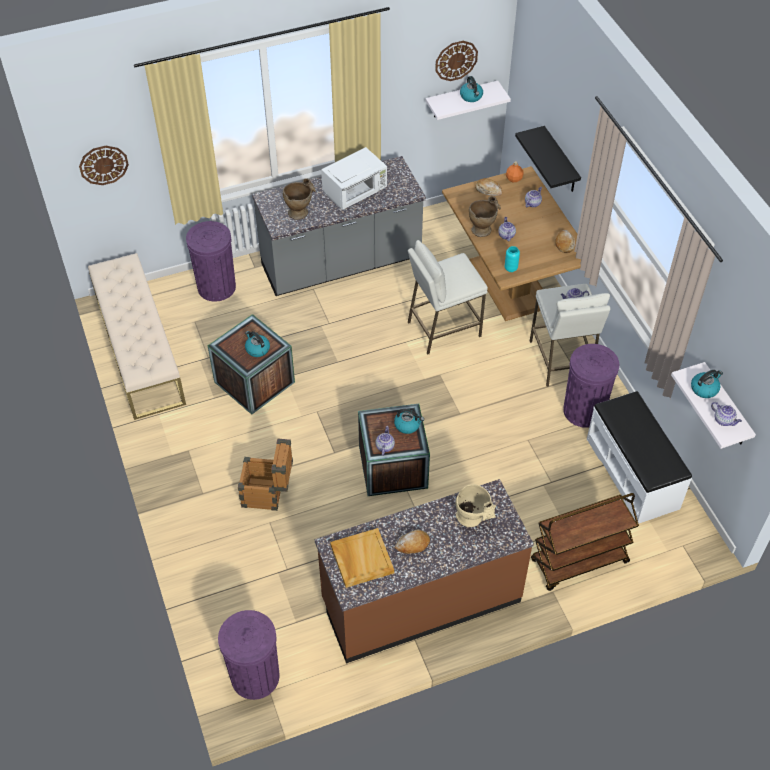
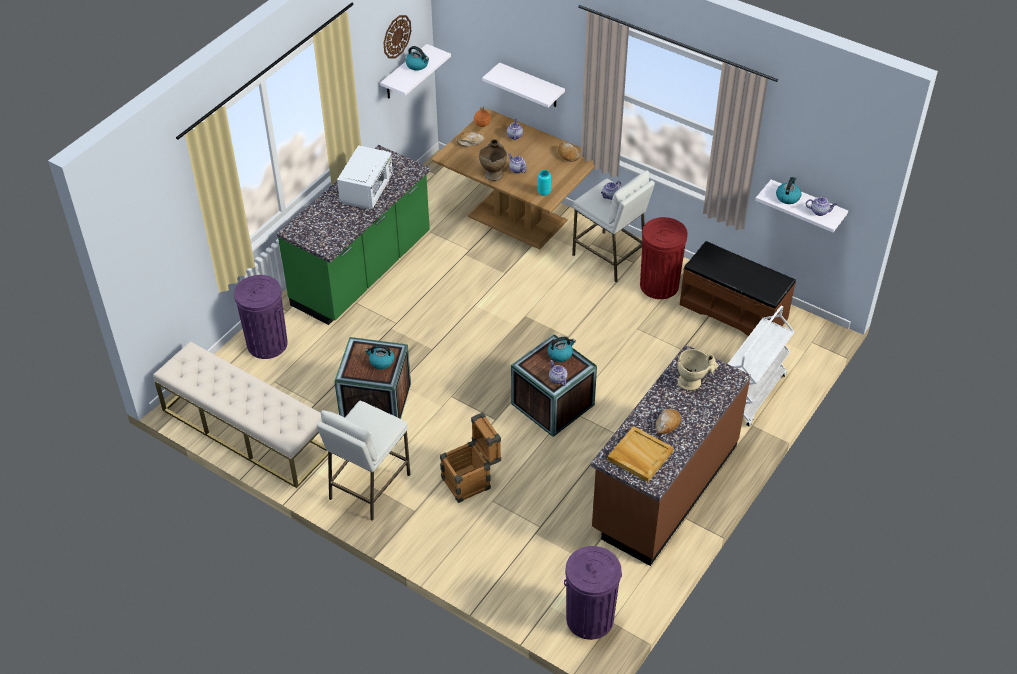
camera: 35 degrees left, 5 degrees down
(103, 164) = (153, 257): wall clock -> none
(300, 210) = (333, 226): beige vase -> none
(341, 264) = (363, 271): grey counter -> green counter
(443, 329) = (496, 280): white stool -> white stool (369, 487)
(560, 161) = (531, 85): black shelf -> white shelf
(579, 562) = (752, 394): brown cart -> white cart
(584, 410) = (659, 285): purple trash can -> red trash can
(633, 473) = (733, 311): white bench -> brown bench

